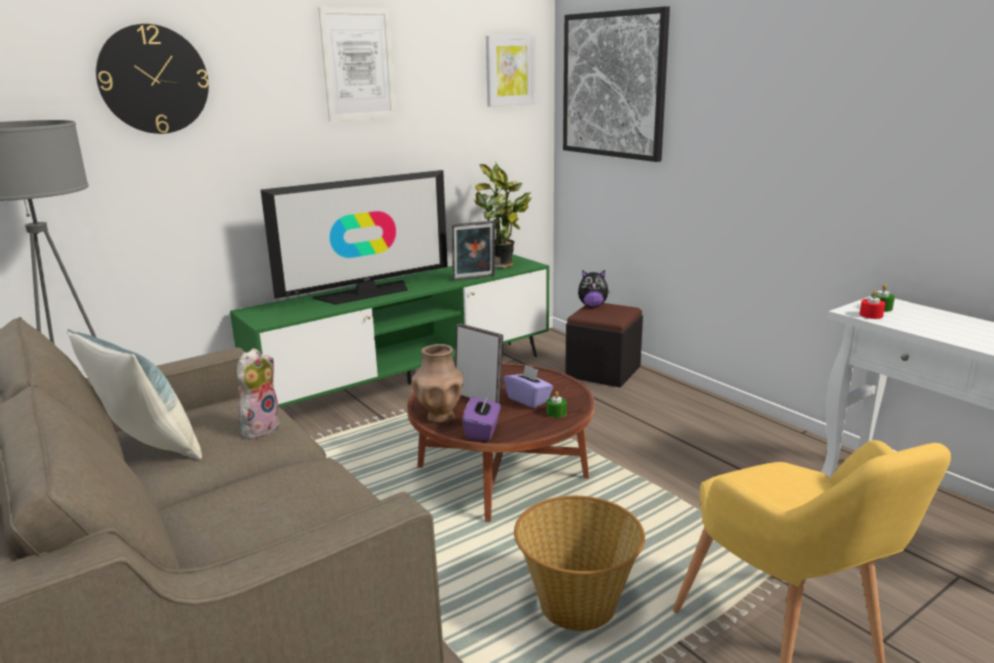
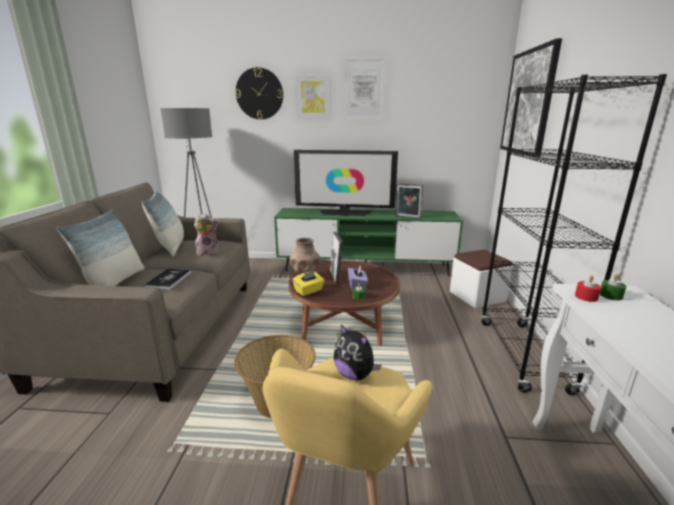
camera: 40 degrees right, 0 degrees up
(193, 544) = (114, 283): none -> pillow
(303, 493) = (169, 280): none -> book
(482, 431) = (308, 291): purple tissue box -> yellow tissue box
(504, 266) = (436, 215): potted plant -> none
(509, 71) = (469, 94): picture -> picture (313, 97)
(592, 305) = (479, 251): plush toy -> plush toy (355, 374)
(603, 372) = (477, 296): black ottoman -> white ottoman
(729, 420) = (522, 355): none -> black bookcase

